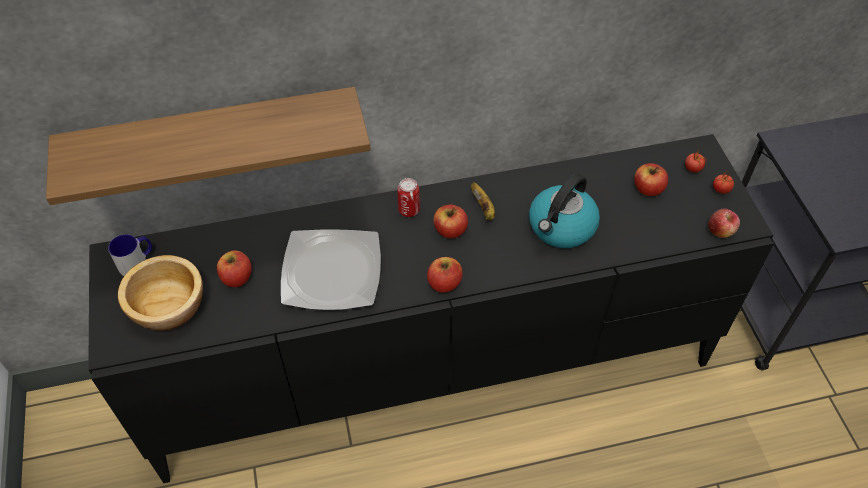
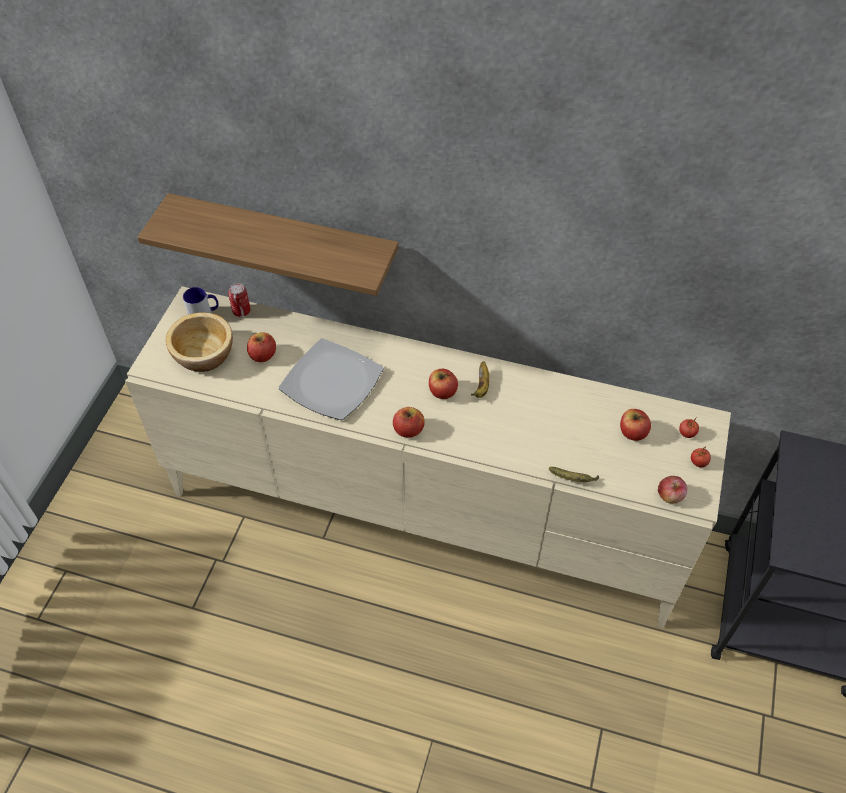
camera: 30 degrees right, 0 degrees up
(409, 210) = (422, 361): can -> can (241, 311)
(435, 370) = (425, 513): black cabinet -> beige cabinet
(561, 227) = (533, 430): kettle -> none
(629, 256) = (573, 479): none -> banana

